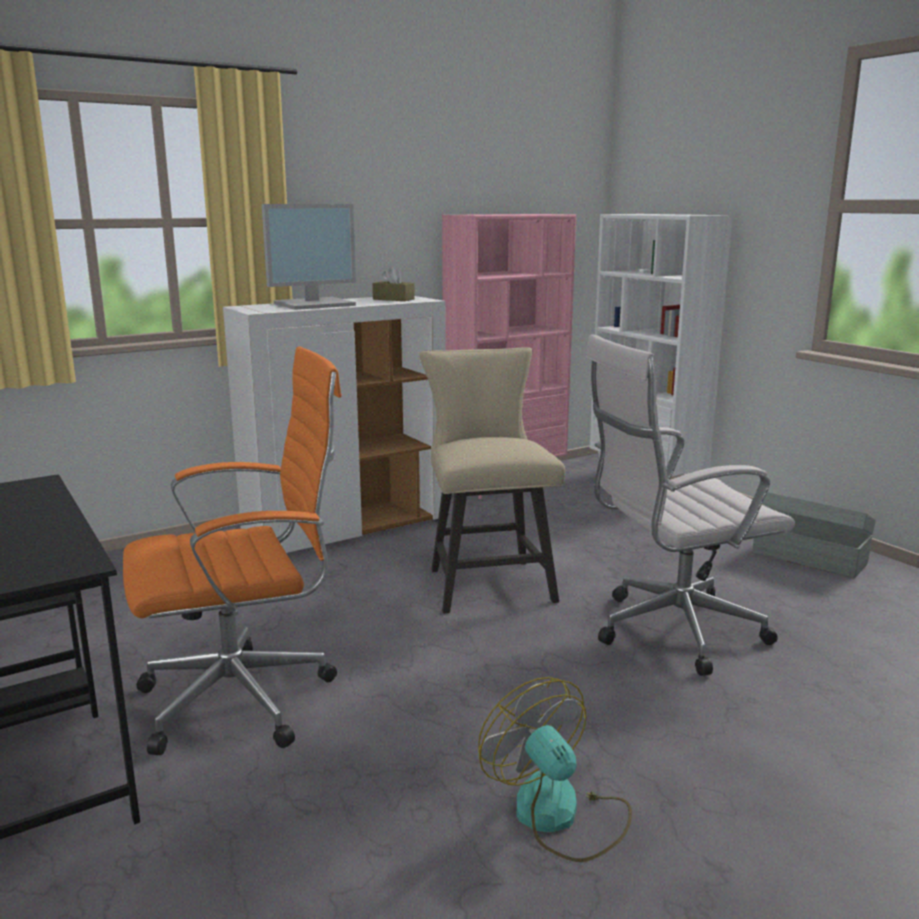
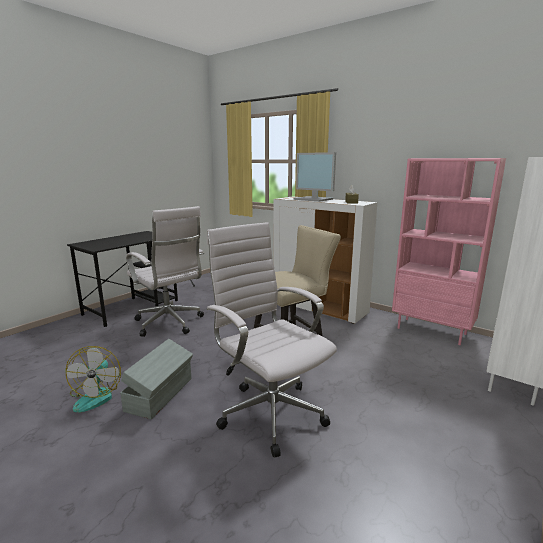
camera: 70 degrees right, 0 degrees up
(246, 699) = (170, 324): orange office chair -> white office chair
(559, 815) = (97, 395): fan -> fan turned 135 degrees clockwise
(808, 557) = (463, 481): grey storage box -> grey storage box (161, 394)

